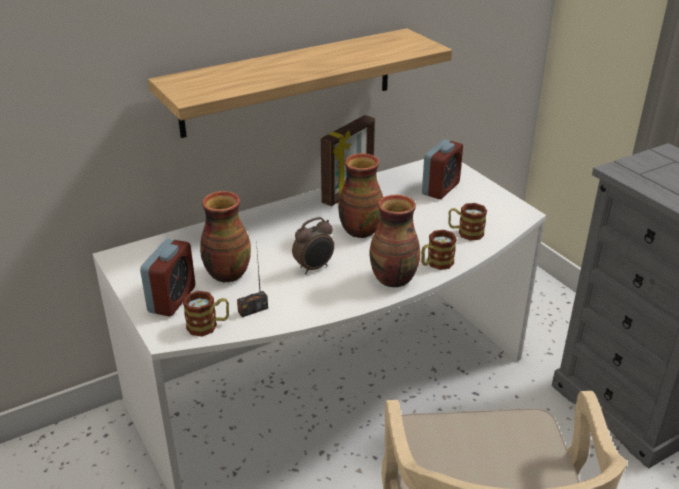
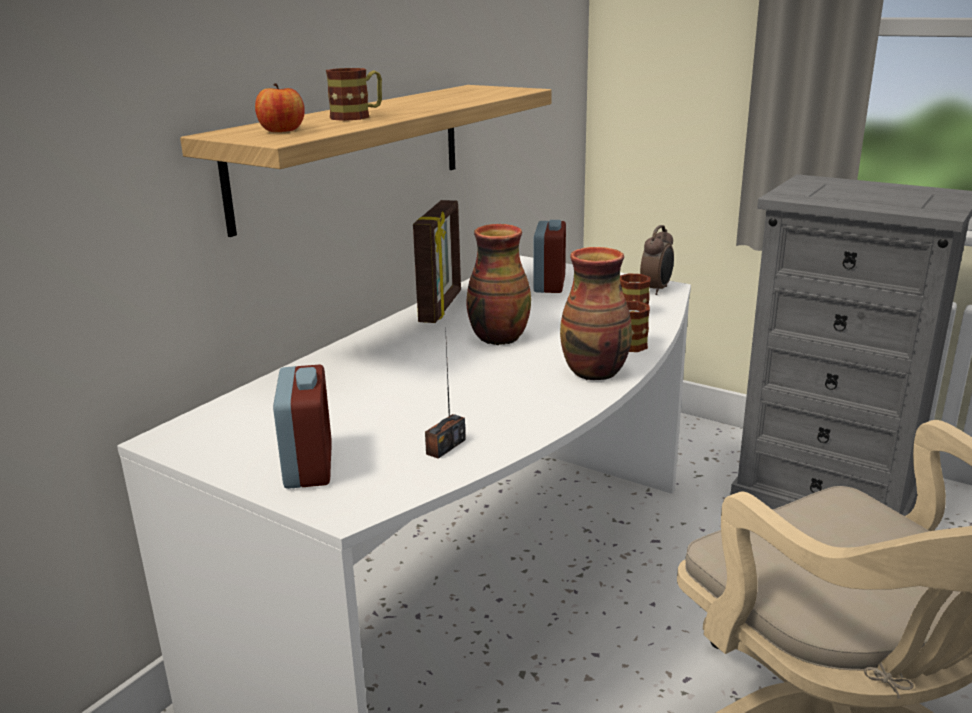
camera: 25 degrees left, 10 degrees down
(205, 84) = (282, 131): none -> apple
(208, 325) = (398, 480): mug -> mug (357, 116)
(226, 274) = (364, 418): vase -> none
(314, 268) = (481, 384): alarm clock -> alarm clock (656, 290)

